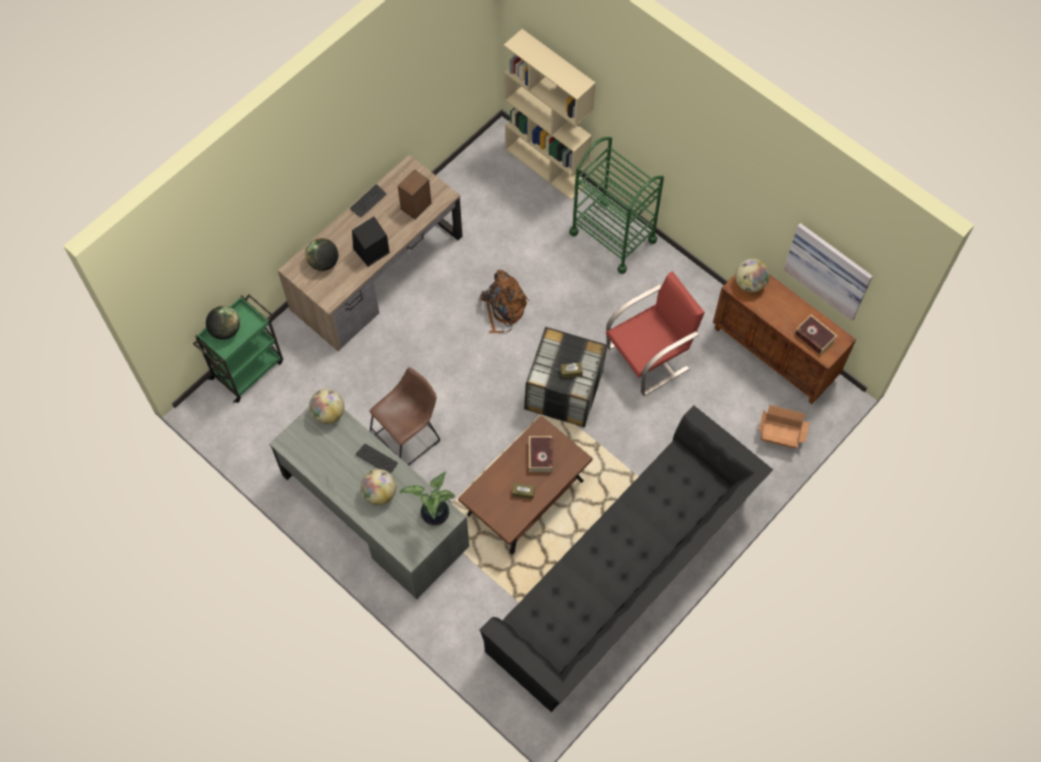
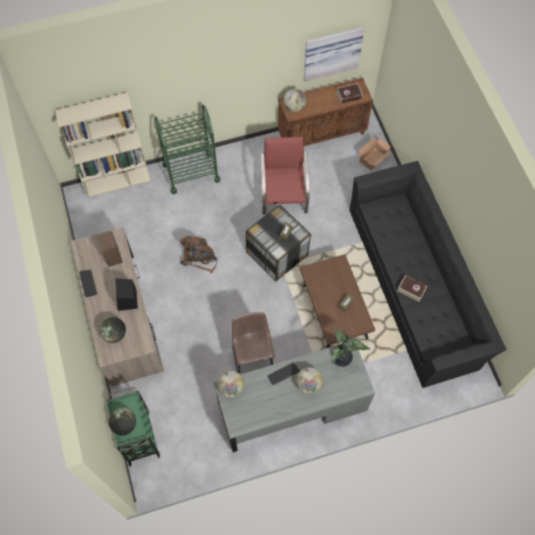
camera: 60 degrees left, 0 degrees up
(540, 456) = (327, 281): book -> book (411, 289)

